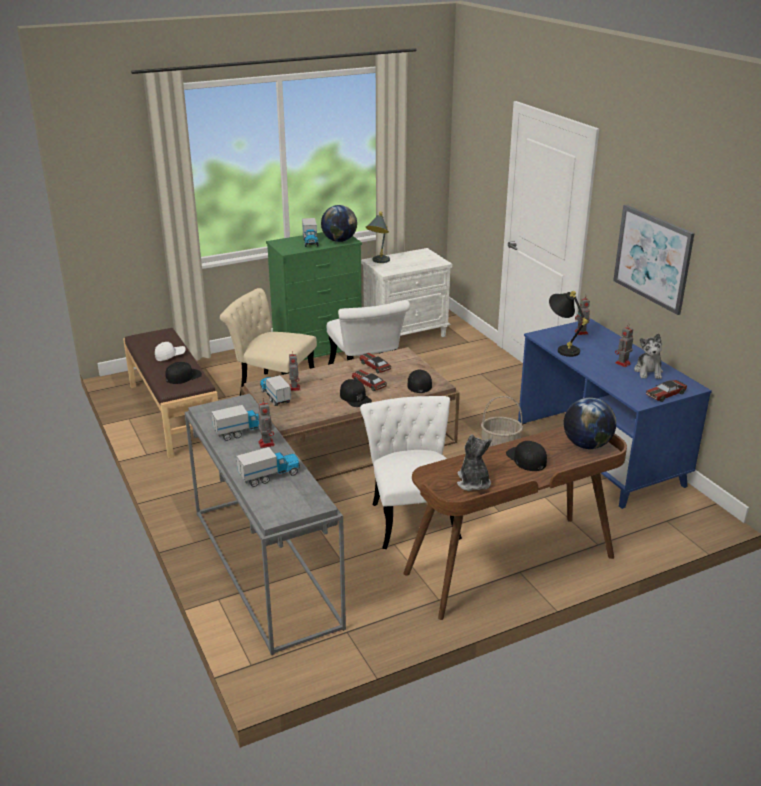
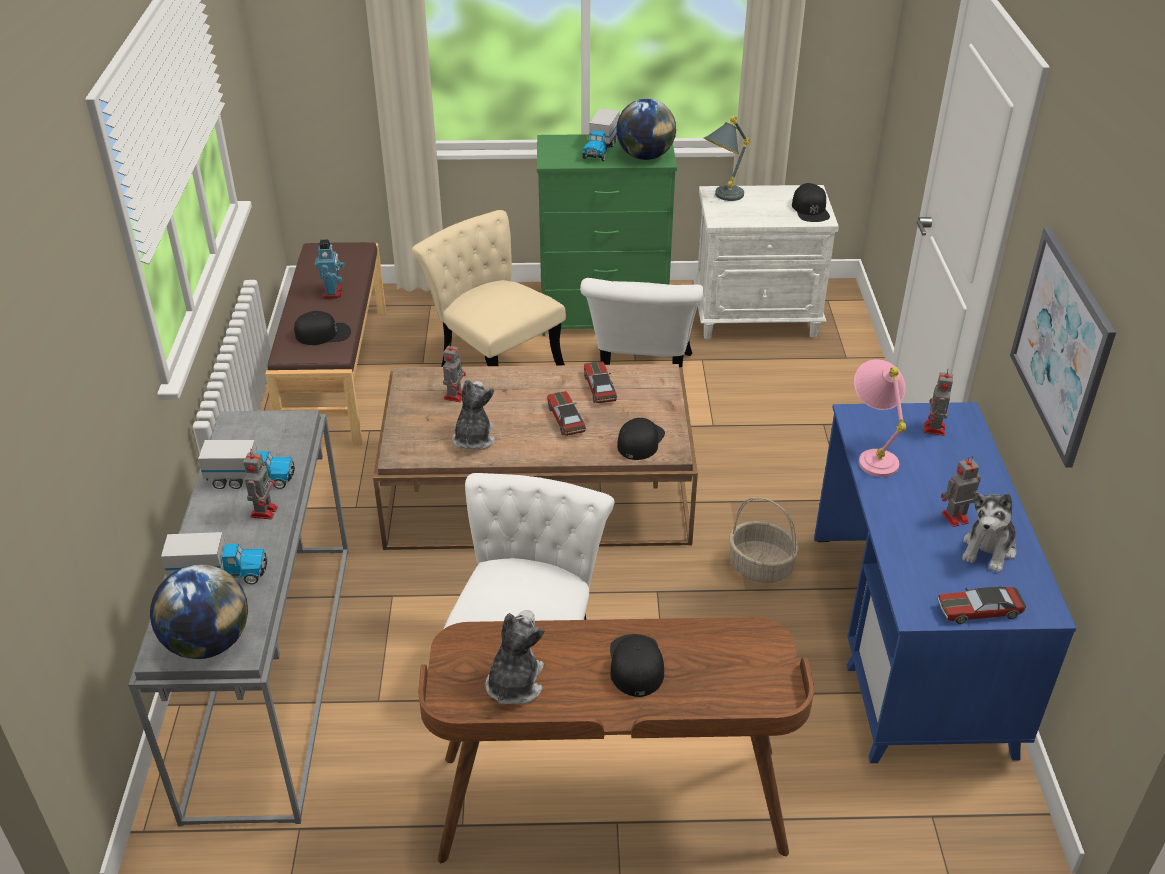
camera: 25 degrees right, 10 degrees up
(170, 356) = (333, 293): white cap -> toy robot
(275, 397) = (416, 405): toy truck -> none
(324, 404) = (473, 438): none -> plush toy
(355, 398) = (526, 439): black cap -> black cap (810, 209)
(562, 348) = (872, 454): black table lamp -> pink table lamp
(586, 445) = (758, 670): globe -> globe (208, 642)

